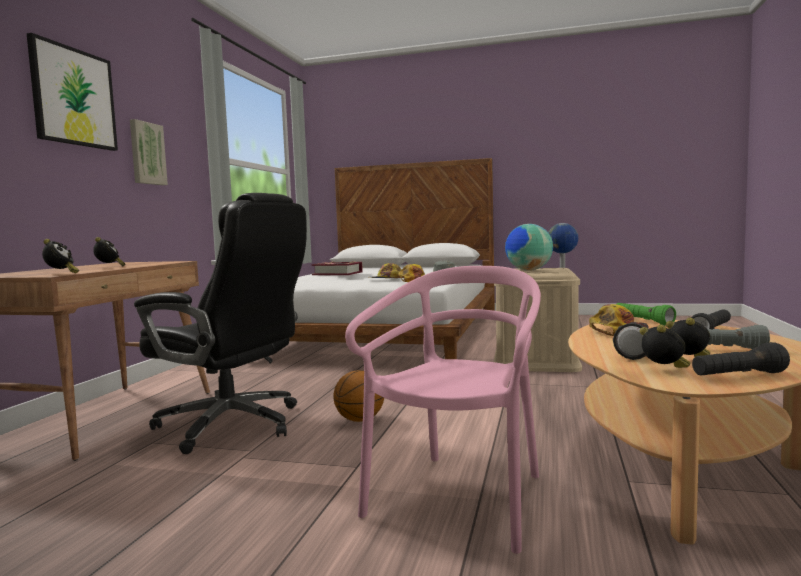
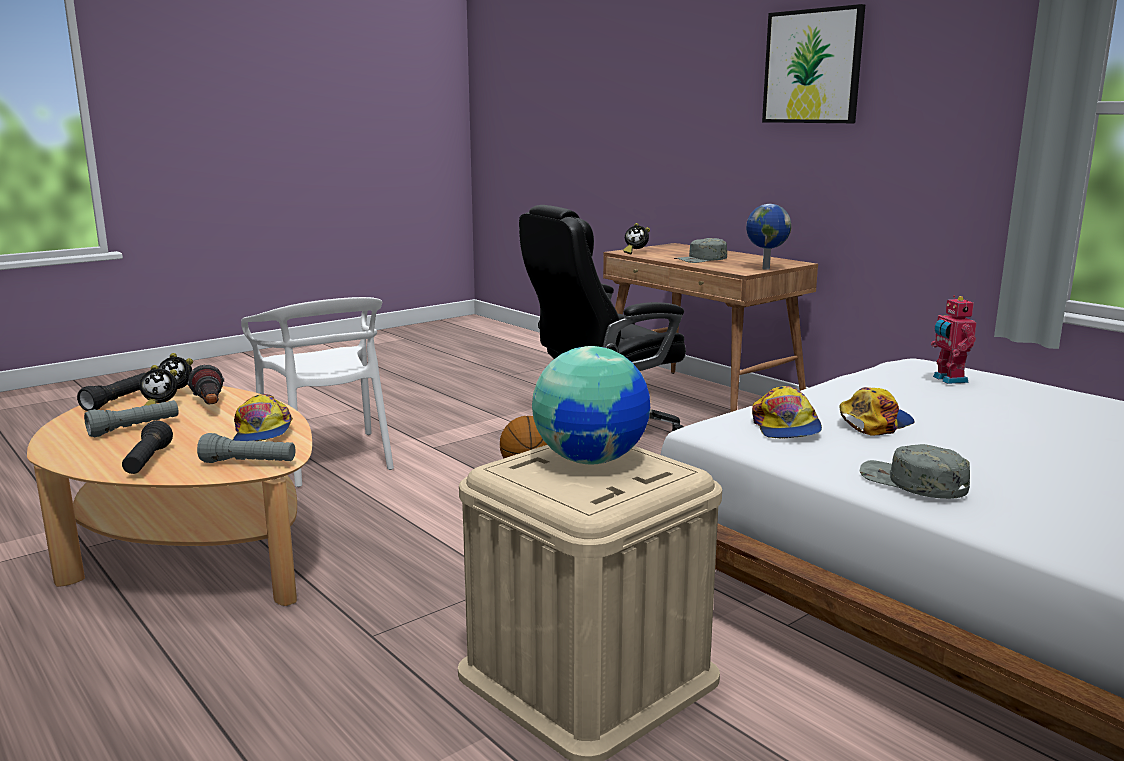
camera: 125 degrees right, 10 degrees up
(109, 267) = (701, 259): alarm clock -> grey cap
(146, 153) = (913, 120): picture -> none
(312, 277) = (948, 379): none -> toy robot
(337, 274) = (1027, 405): book -> none
(460, 499) = (329, 458): pink chair -> white chair
(562, 267) = (589, 513): globe -> globe (765, 268)
(642, 321) = (249, 463): green flashlight -> grey flashlight

